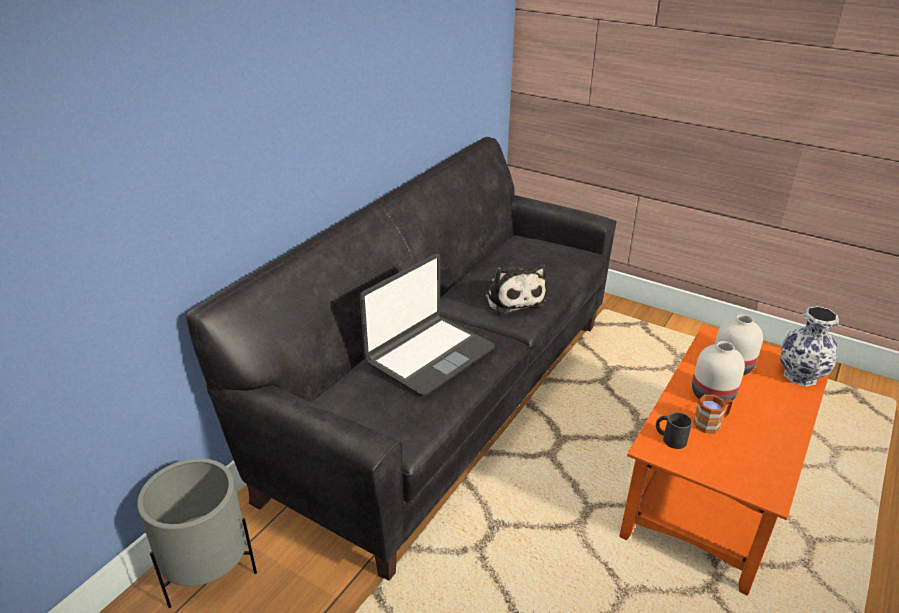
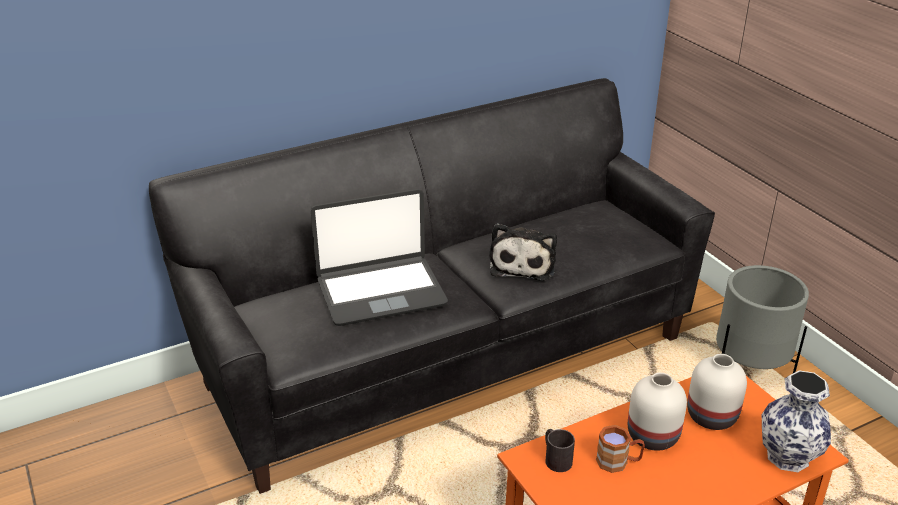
camera: 30 degrees right, 0 degrees up
(208, 571) = (133, 423): grey planter -> grey planter (749, 368)

